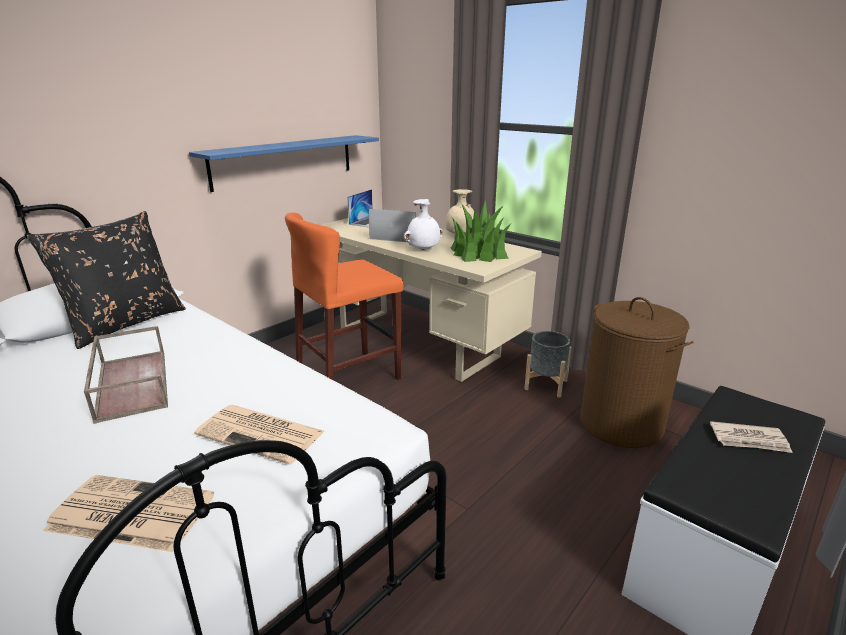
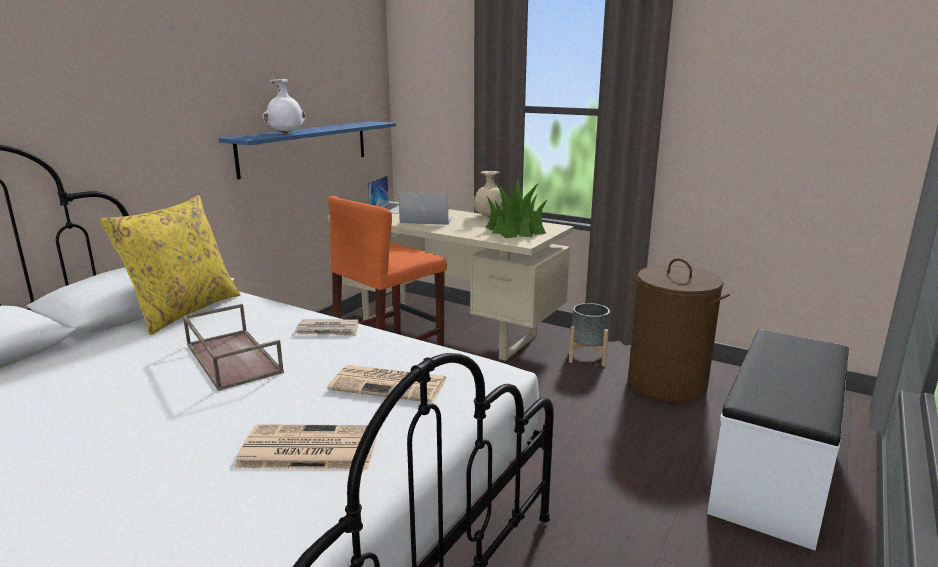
camera: 10 degrees left, 5 degrees down
(125, 323) = (184, 310): black pillow -> yellow pillow
(423, 250) = (460, 230): white vase -> white vase (286, 133)
(749, 440) = (794, 365): newspaper -> newspaper (328, 330)

